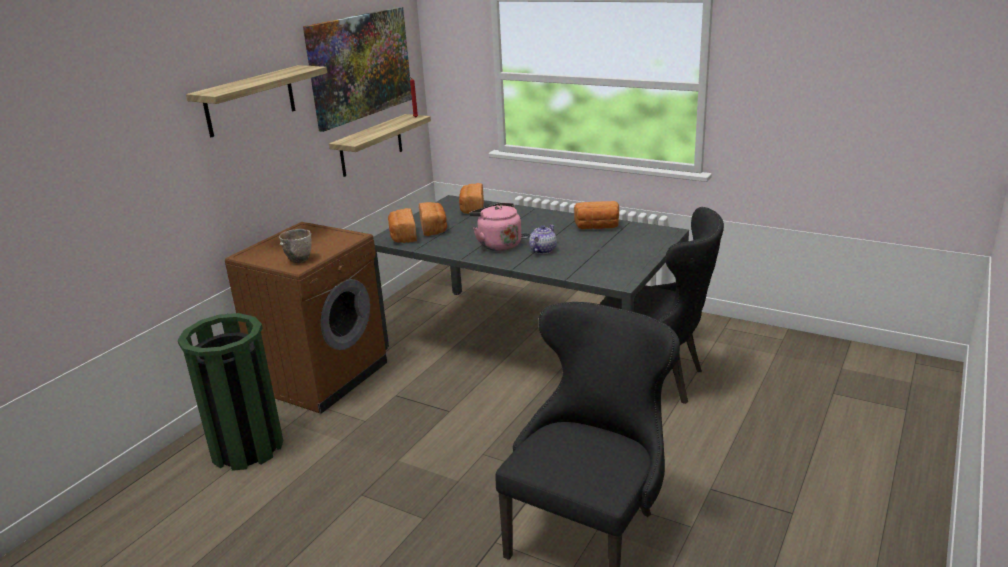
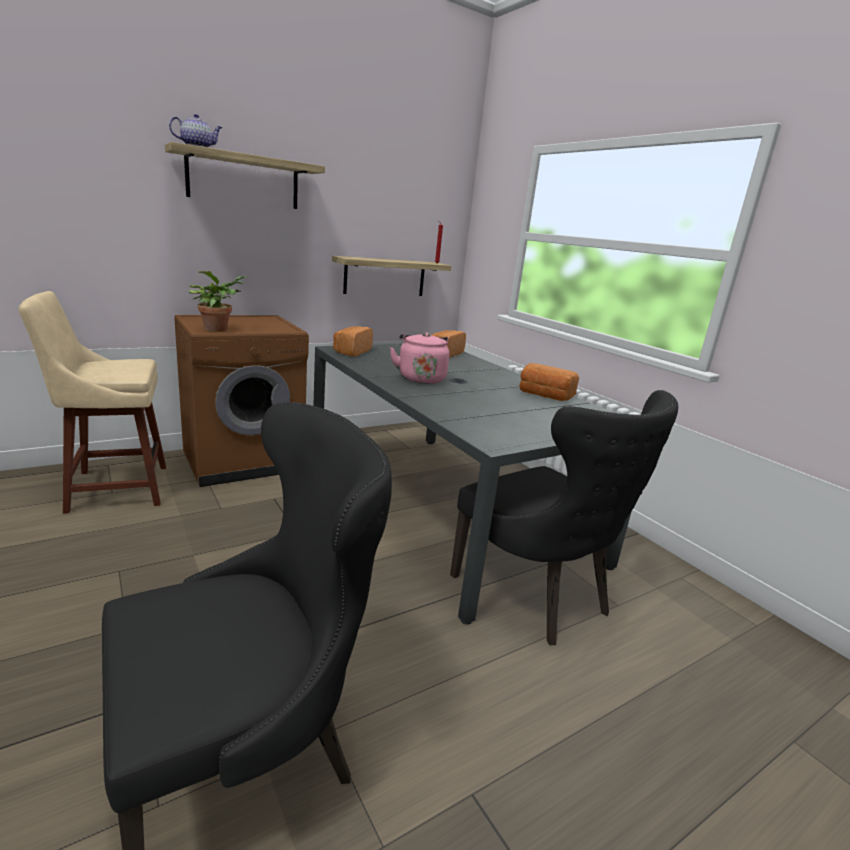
camera: 25 degrees right, 5 degrees down
(247, 447) = (112, 488): green trash can -> beige chair
(300, 260) = (218, 329): bowl -> potted plant
(360, 66) = (389, 196): picture -> none
(434, 228) = (387, 355): bread -> none
(543, 250) = (455, 394): teapot -> teapot (197, 147)

